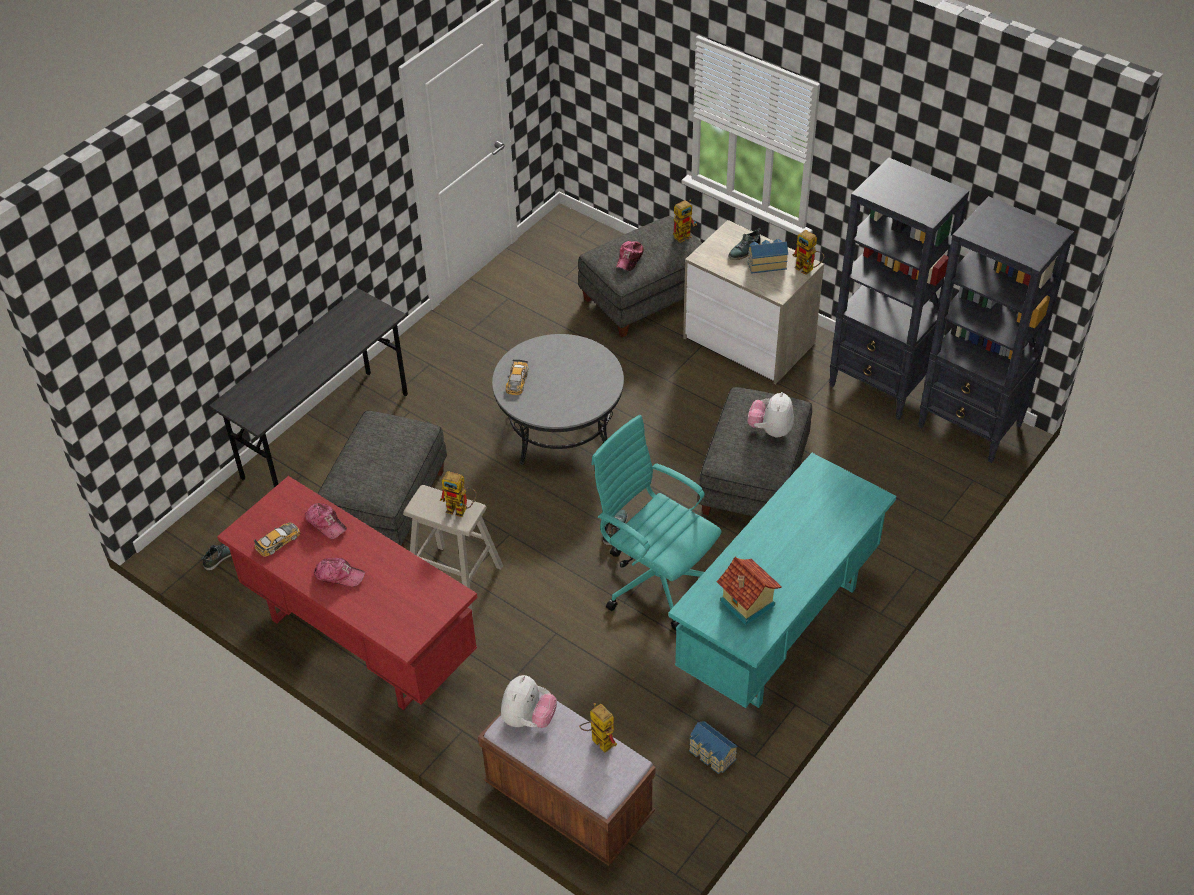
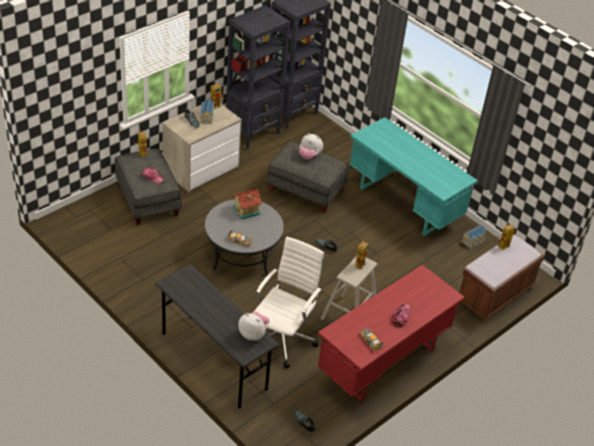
camera: 85 degrees left, 5 degrees down
(325, 523) = (361, 318): cap -> none
(387, 505) = (283, 338): grey ottoman -> white office chair
(528, 718) = (487, 269): plush toy -> plush toy (253, 334)
(656, 579) = (364, 238): turquoise office chair -> none
(746, 603) = (442, 175): toy house -> toy house (247, 211)

